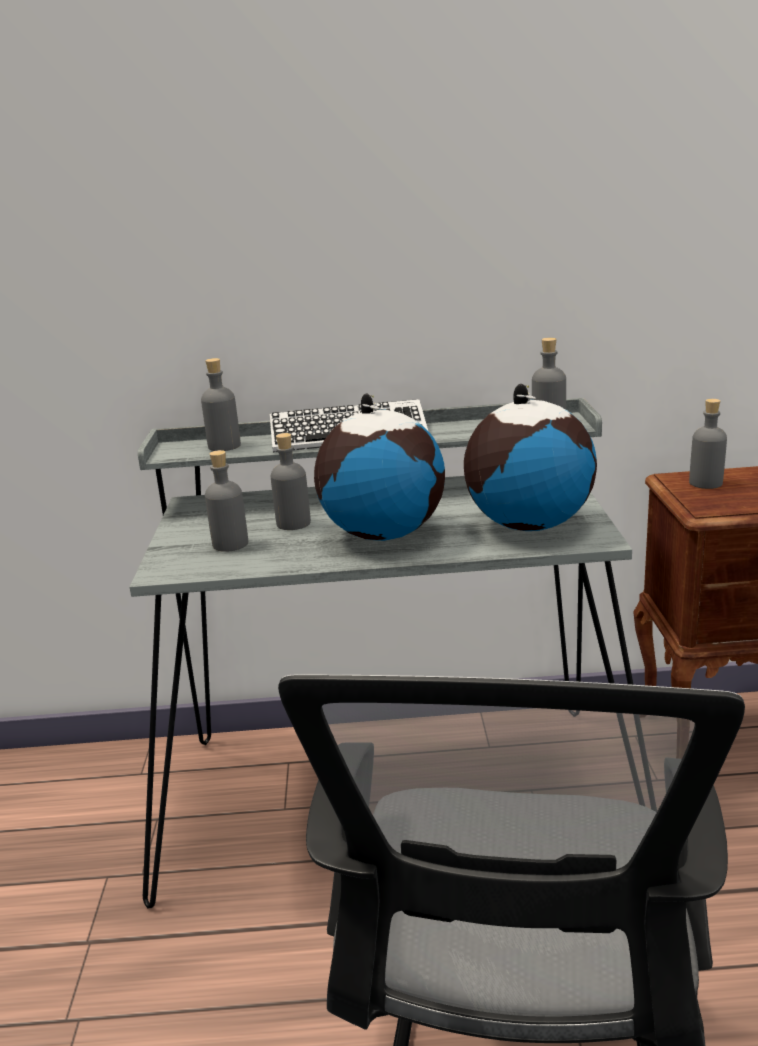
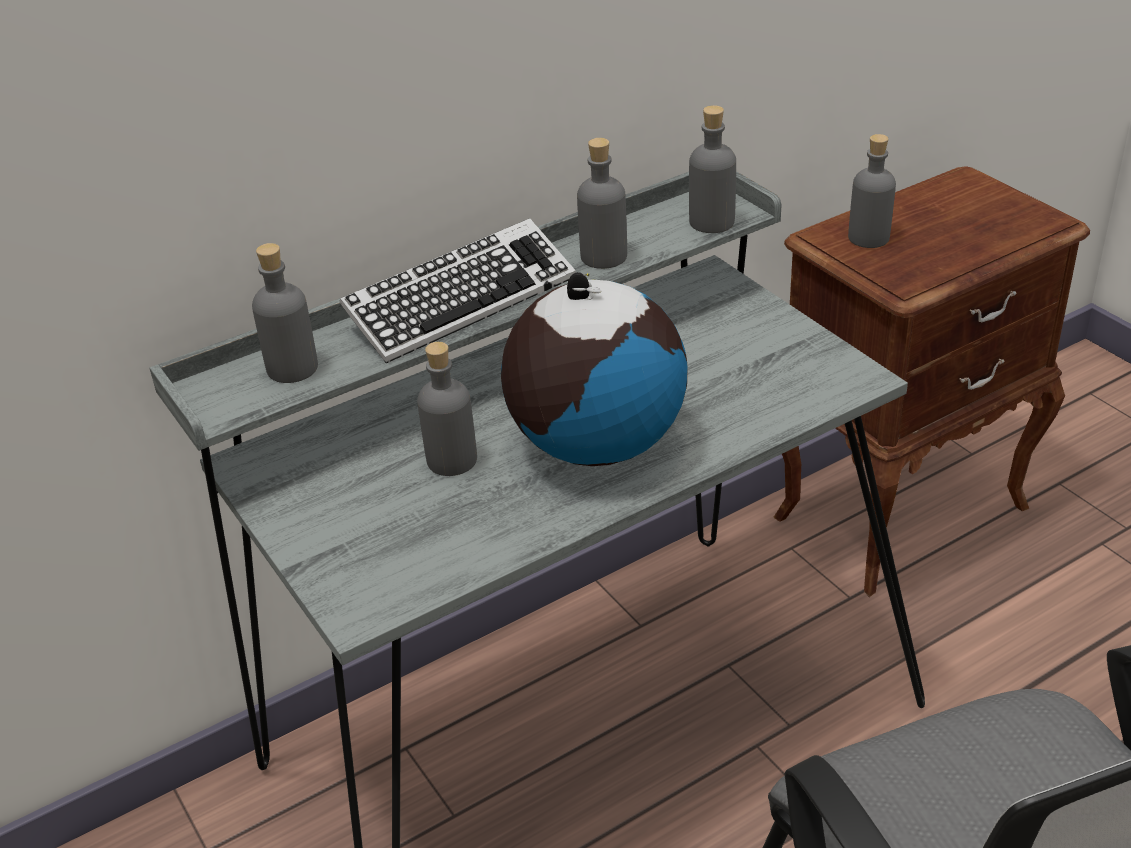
camera: 30 degrees left, 15 degrees up
(230, 544) = (402, 527): grey bottle -> grey bottle (603, 256)
(528, 525) = (759, 375): globe -> none

